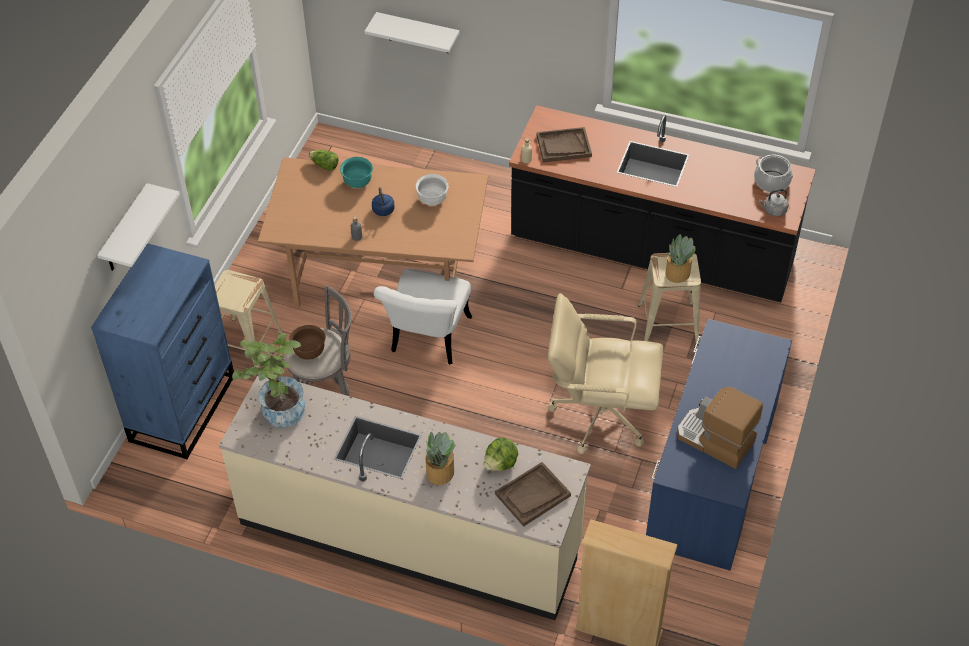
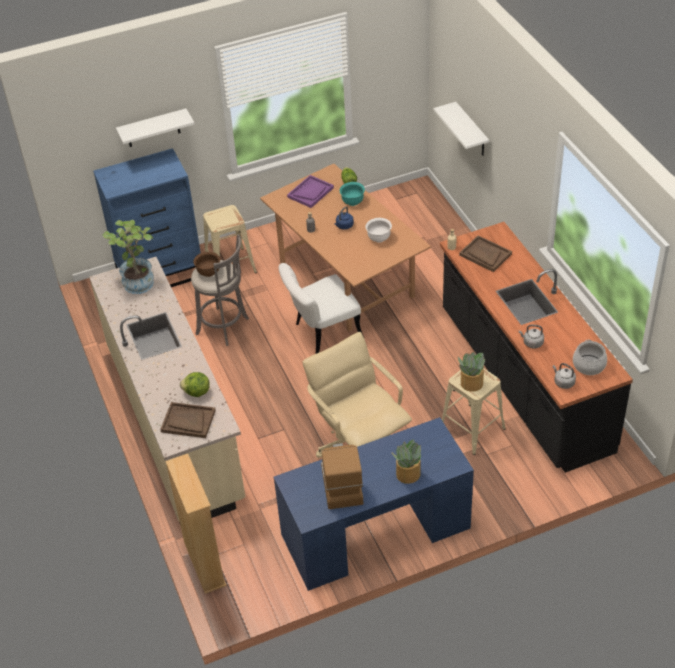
camera: 50 degrees right, 5 degrees down
(302, 201) = (310, 192): none -> purple tray
(439, 473) = (162, 372): potted plant -> potted plant (407, 474)
(706, 196) = (532, 343): none -> grey kettle

